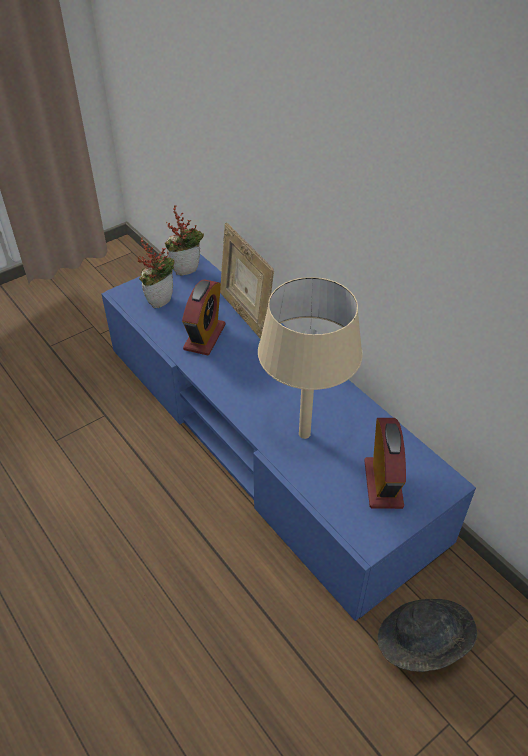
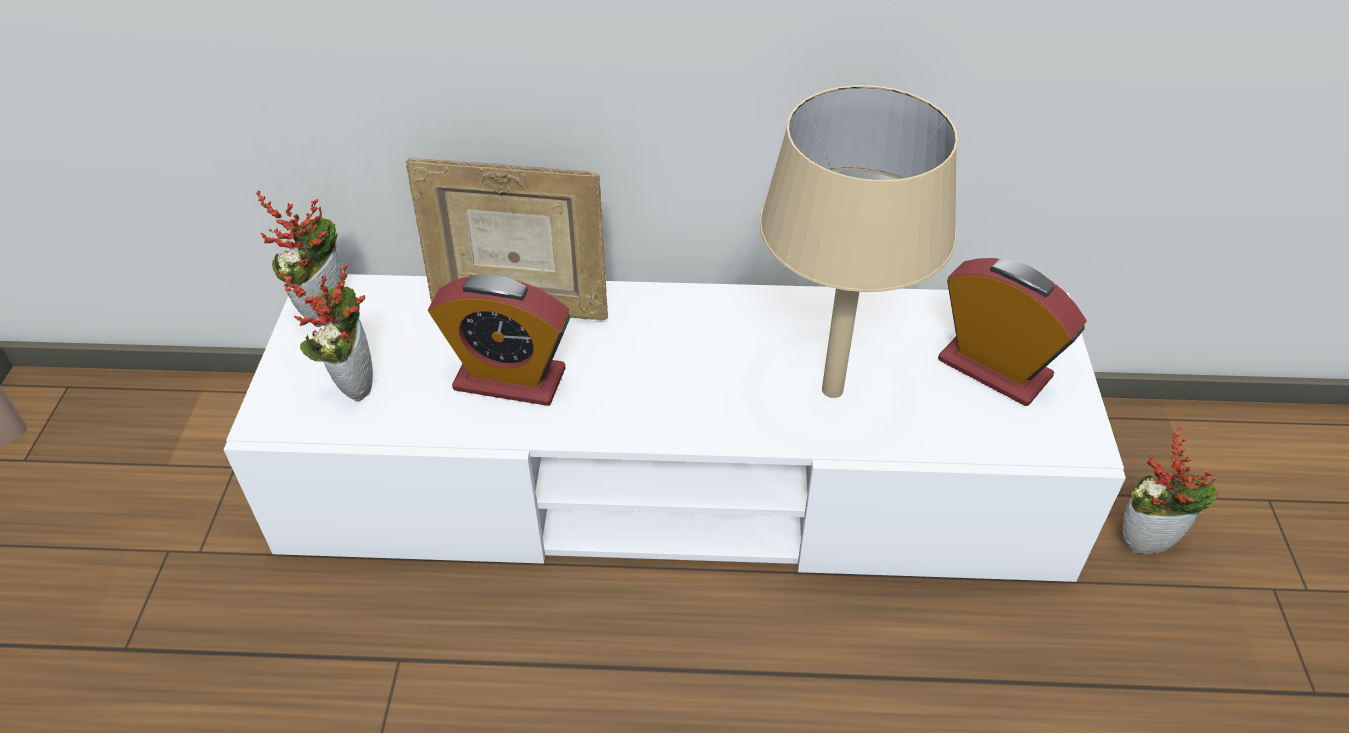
camera: 50 degrees left, 0 degrees up
(204, 337) = (509, 379): alarm clock -> alarm clock turned 135 degrees clockwise
(264, 438) = (674, 480): blue tv stand -> white tv stand
(421, 644) = (1147, 538): grey hat -> potted plant

